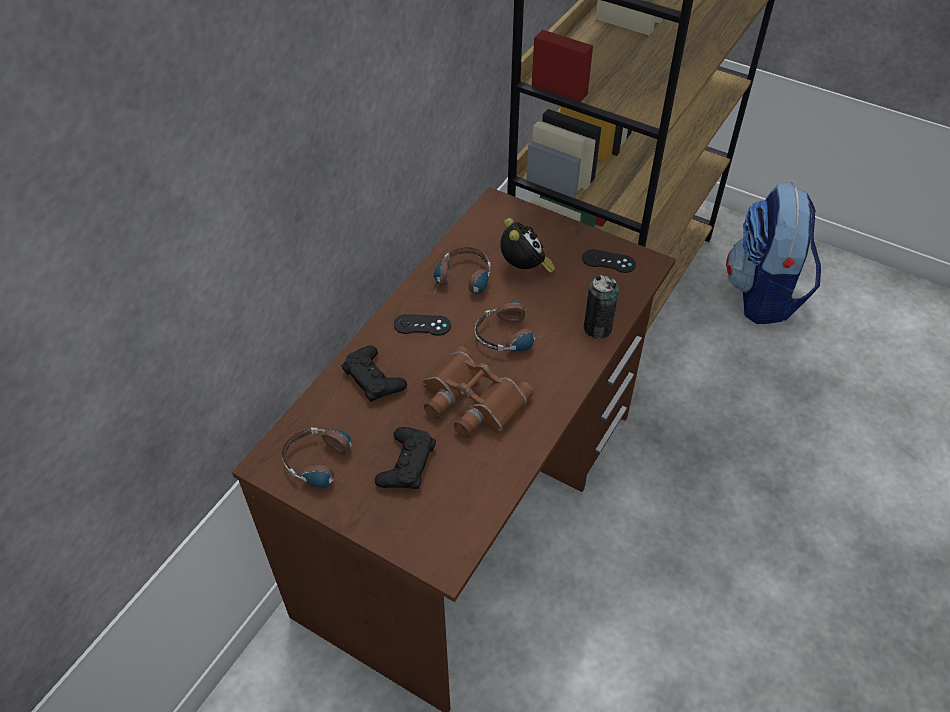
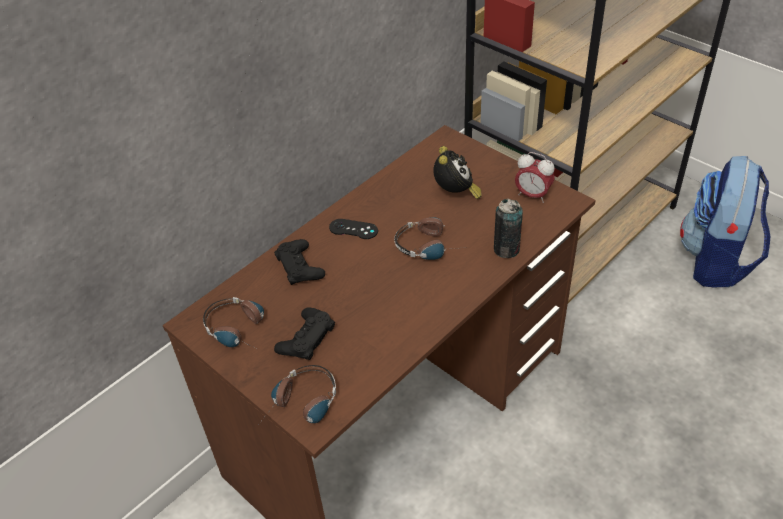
camera: 15 degrees right, 5 degrees down
(461, 284) = (396, 200): headphones -> headphones (301, 407)
(470, 401) = (376, 295): brown binoculars -> none
(608, 261) = (532, 195): black game controller -> alarm clock

